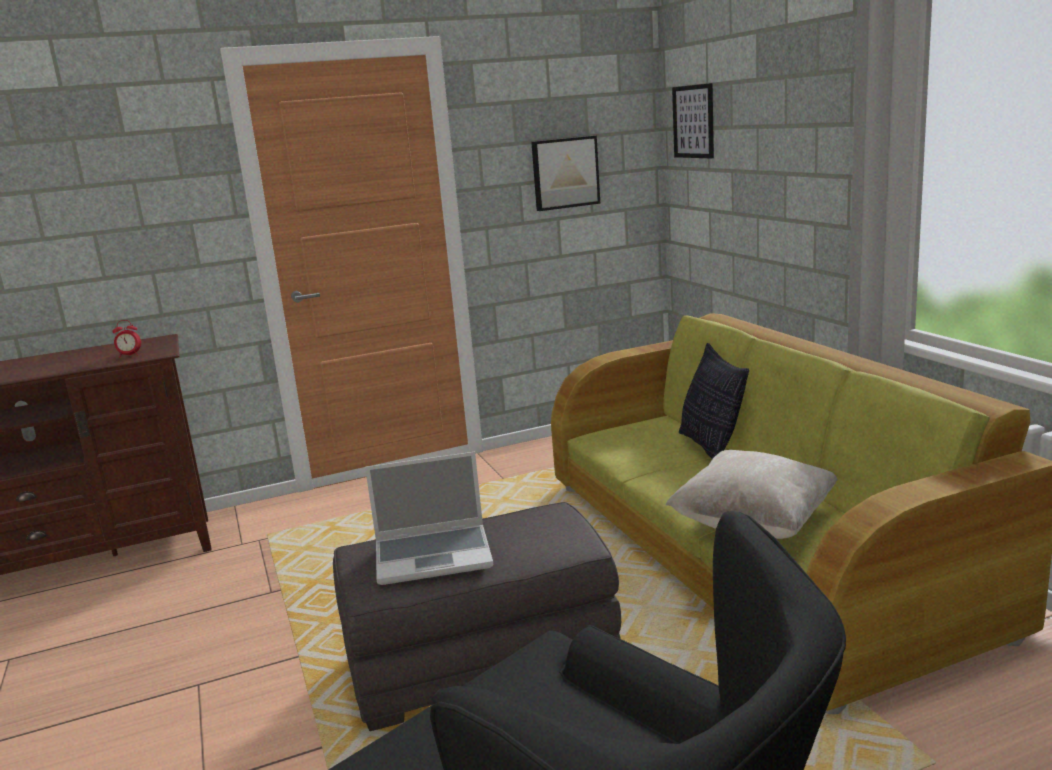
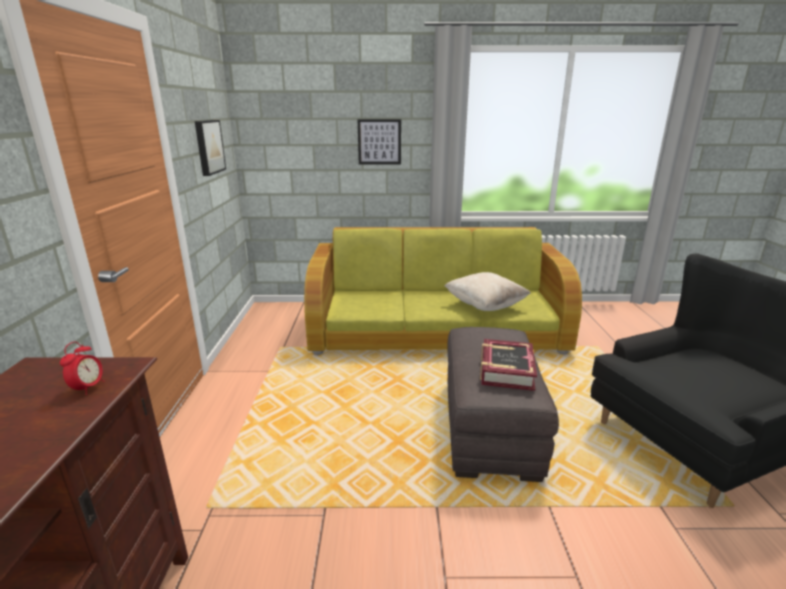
camera: 70 degrees left, 5 degrees up
(434, 555) = (506, 370): laptop -> book
(693, 121) = (273, 114): picture -> picture (379, 142)
(711, 447) = (392, 292): pillow -> none

